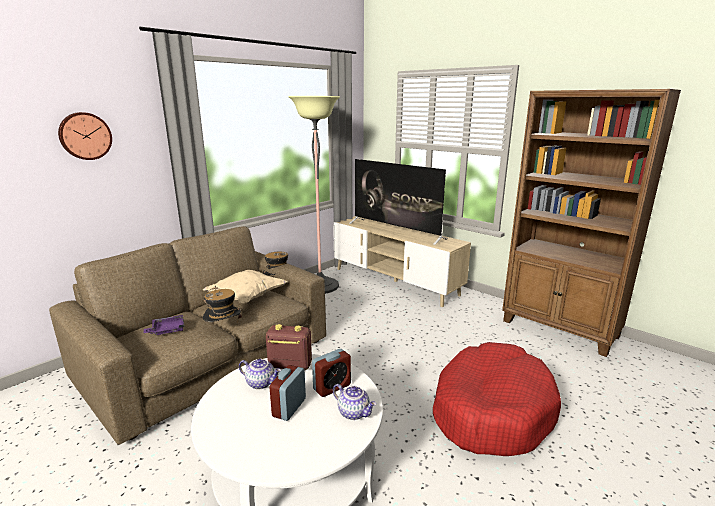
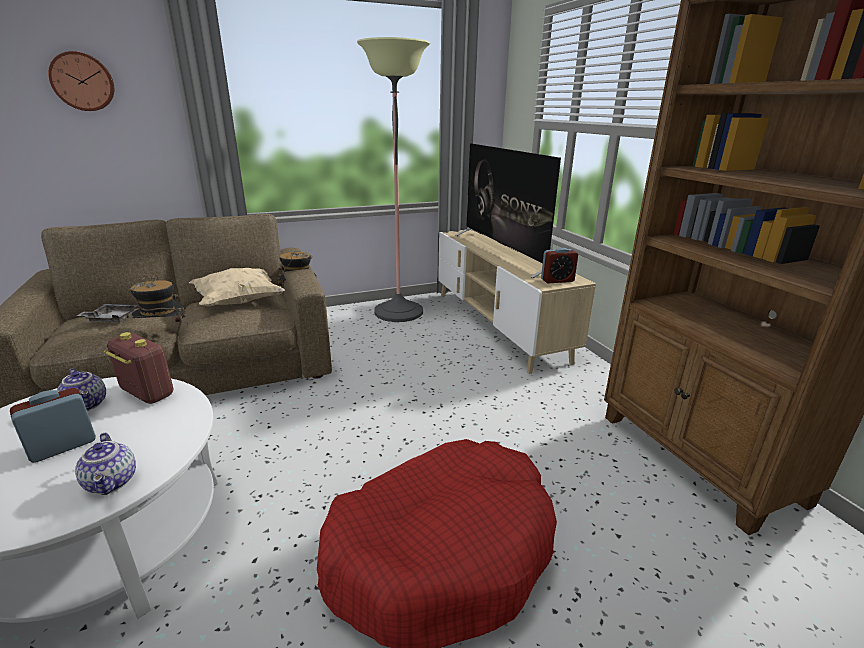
camera: 25 degrees right, 5 degrees up
(167, 330) = (111, 319): purple tray -> grey tray
(332, 387) = (144, 436): alarm clock -> alarm clock (557, 280)

